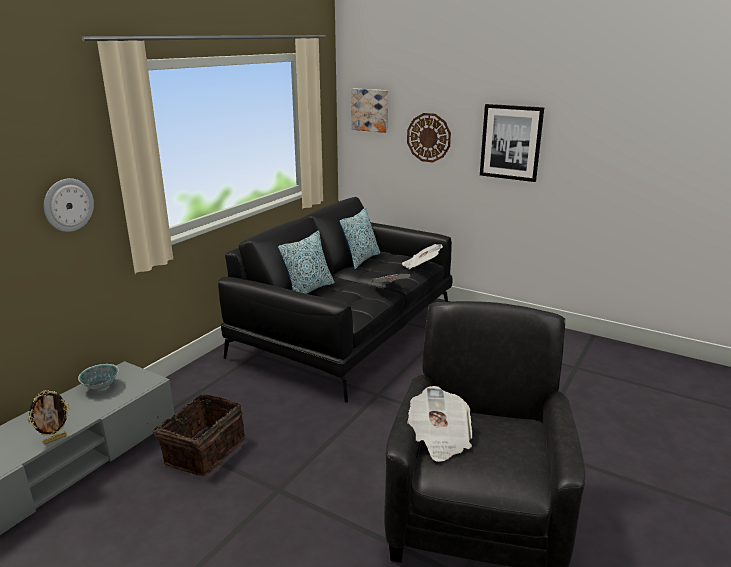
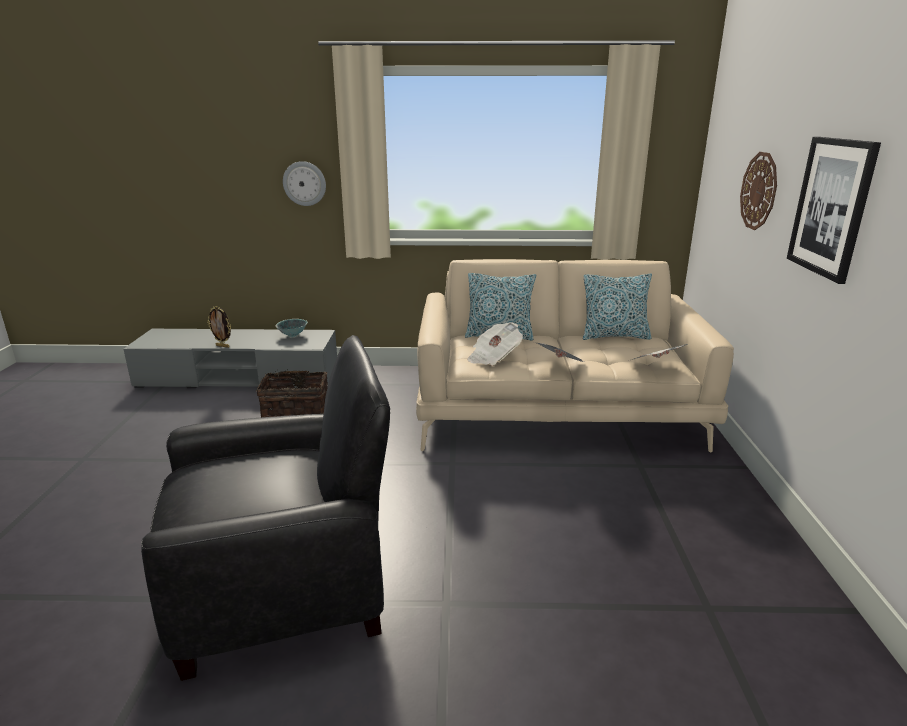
camera: 60 degrees right, 0 degrees up
(347, 330) = (557, 409): black sofa -> beige sofa
(370, 110) = (724, 147): picture -> none
(439, 439) = (239, 458): newspaper -> newspaper (493, 357)

